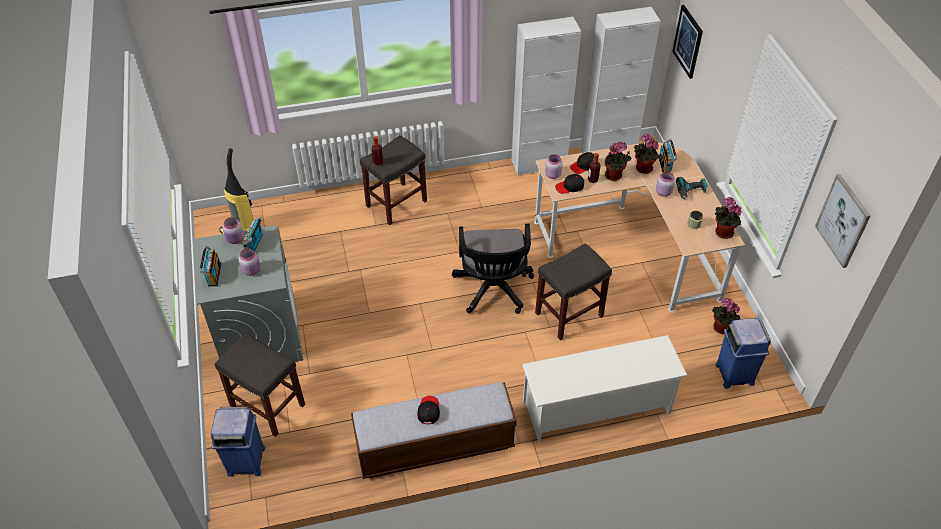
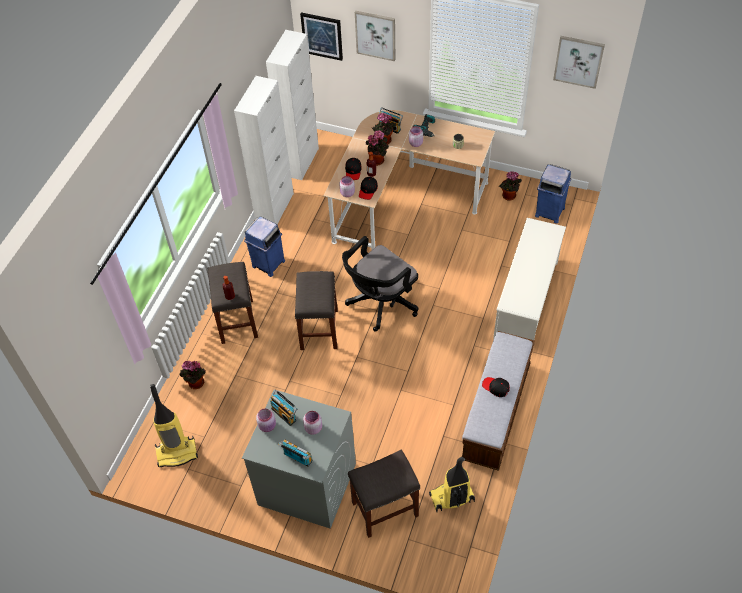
camera: 55 degrees left, 5 degrees up
(245, 461) = (428, 547): blue trash can -> blue trash can (268, 264)
(310, 455) = (451, 498): none -> vacuum cleaner
(493, 290) = (380, 304): black office chair -> black office chair turned 105 degrees clockwise
(568, 315) = (437, 271): grey stool -> grey stool (319, 330)
(718, 66) = (375, 35): none -> picture
(722, 232) = (476, 135): potted plant -> potted plant (195, 384)

